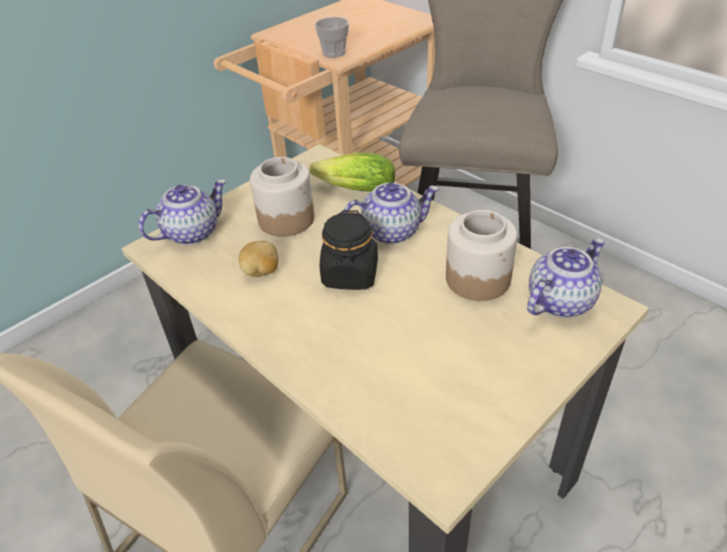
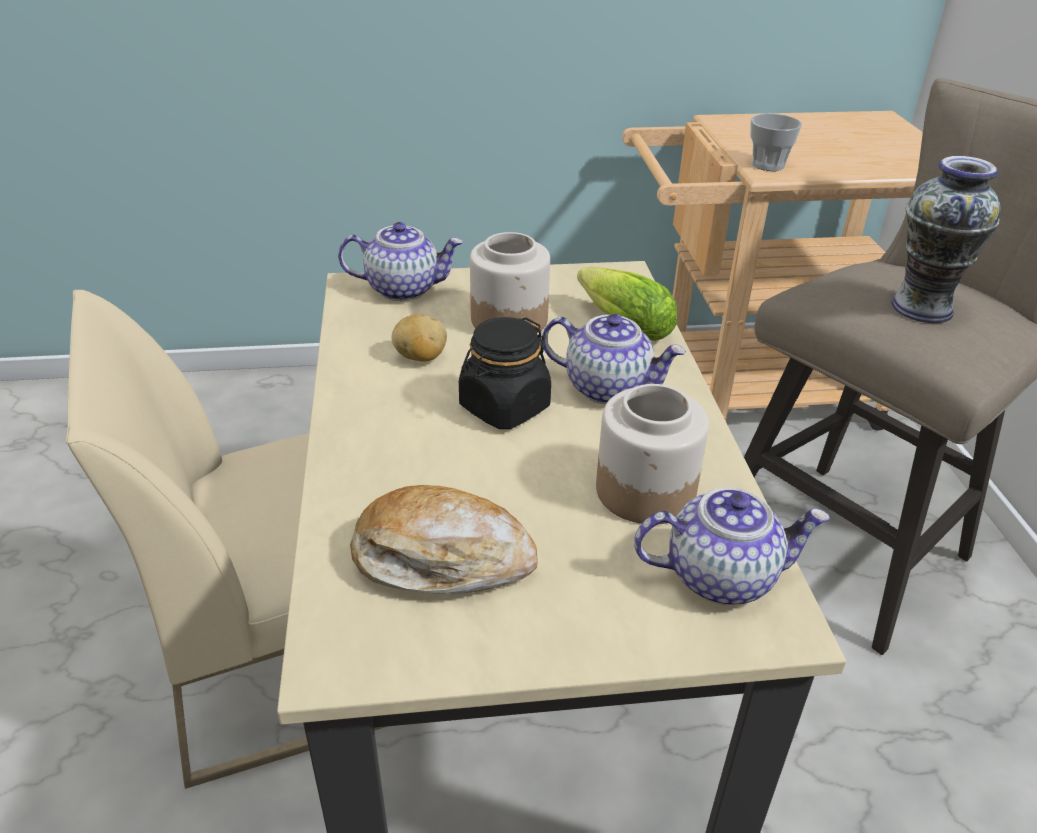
camera: 35 degrees right, 5 degrees down
(425, 382) = (441, 558): none -> bread
(489, 108) = (923, 308): none -> vase

